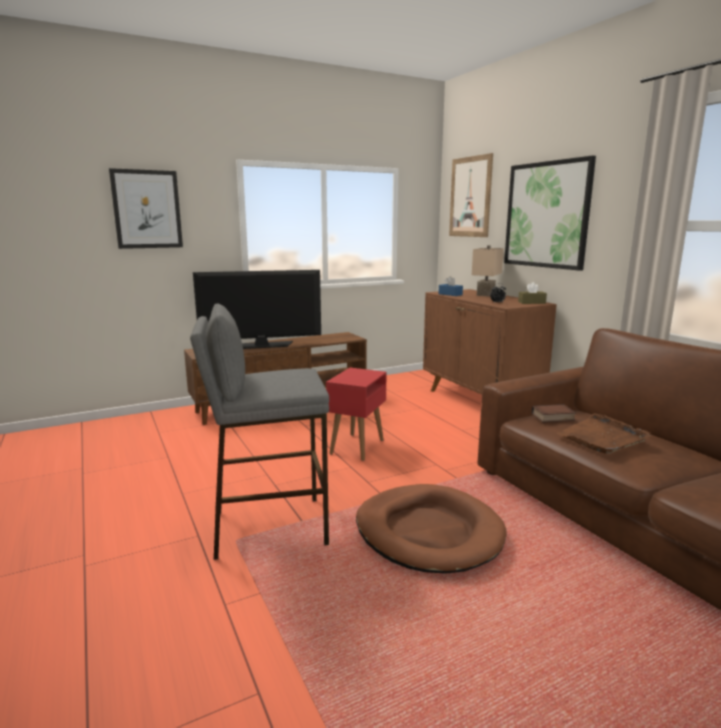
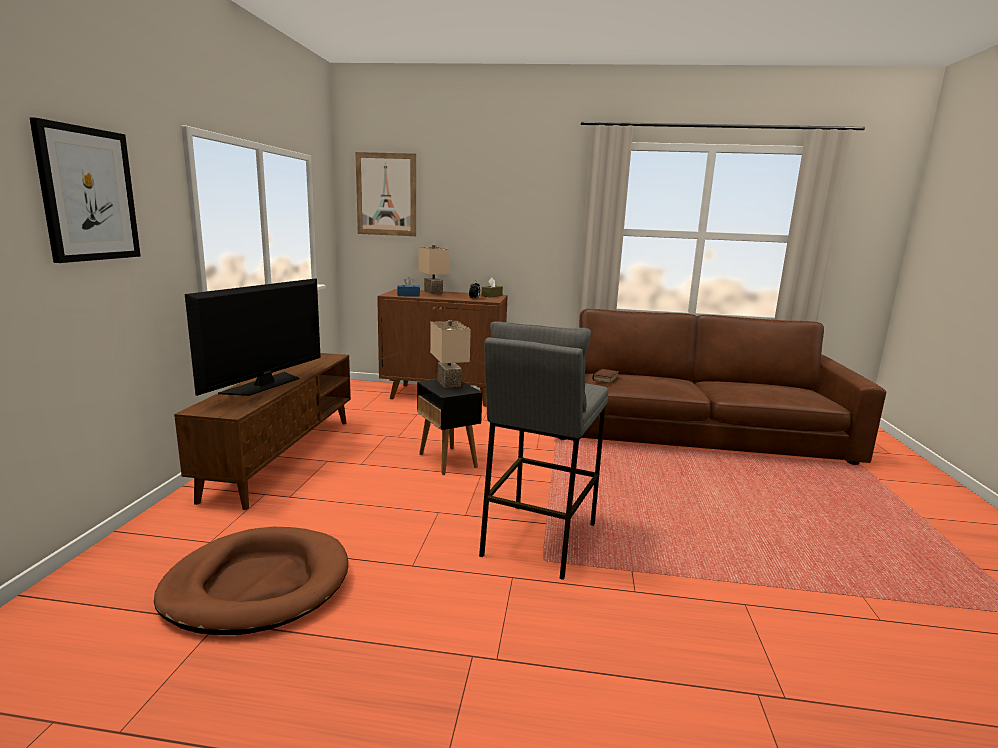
camera: 55 degrees left, 0 degrees up
(357, 447) = (448, 460): red side table -> black side table
(366, 374) = (450, 383): none -> beige table lamp
(428, 532) = (614, 486): brown dog bed -> brown dog bed (257, 585)
(547, 215) = (488, 218): picture -> none
(602, 437) = (651, 382): brown tray -> none

